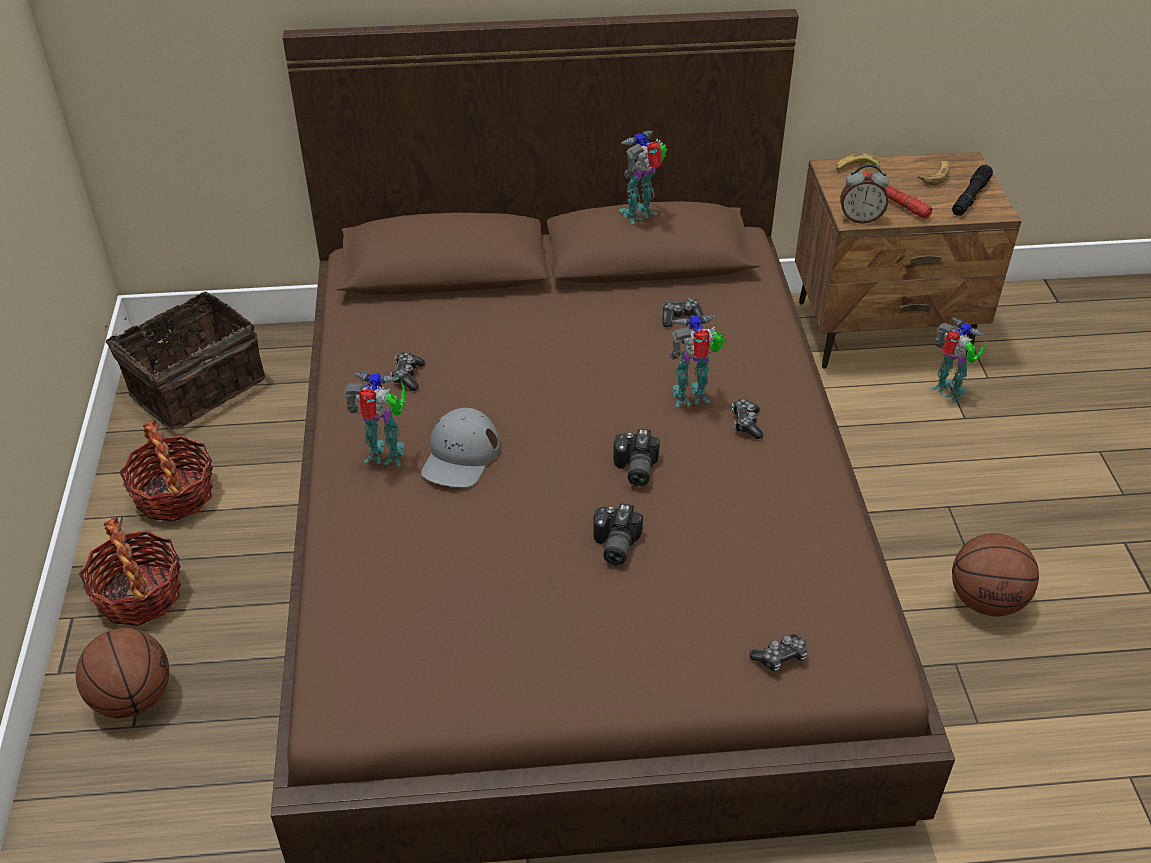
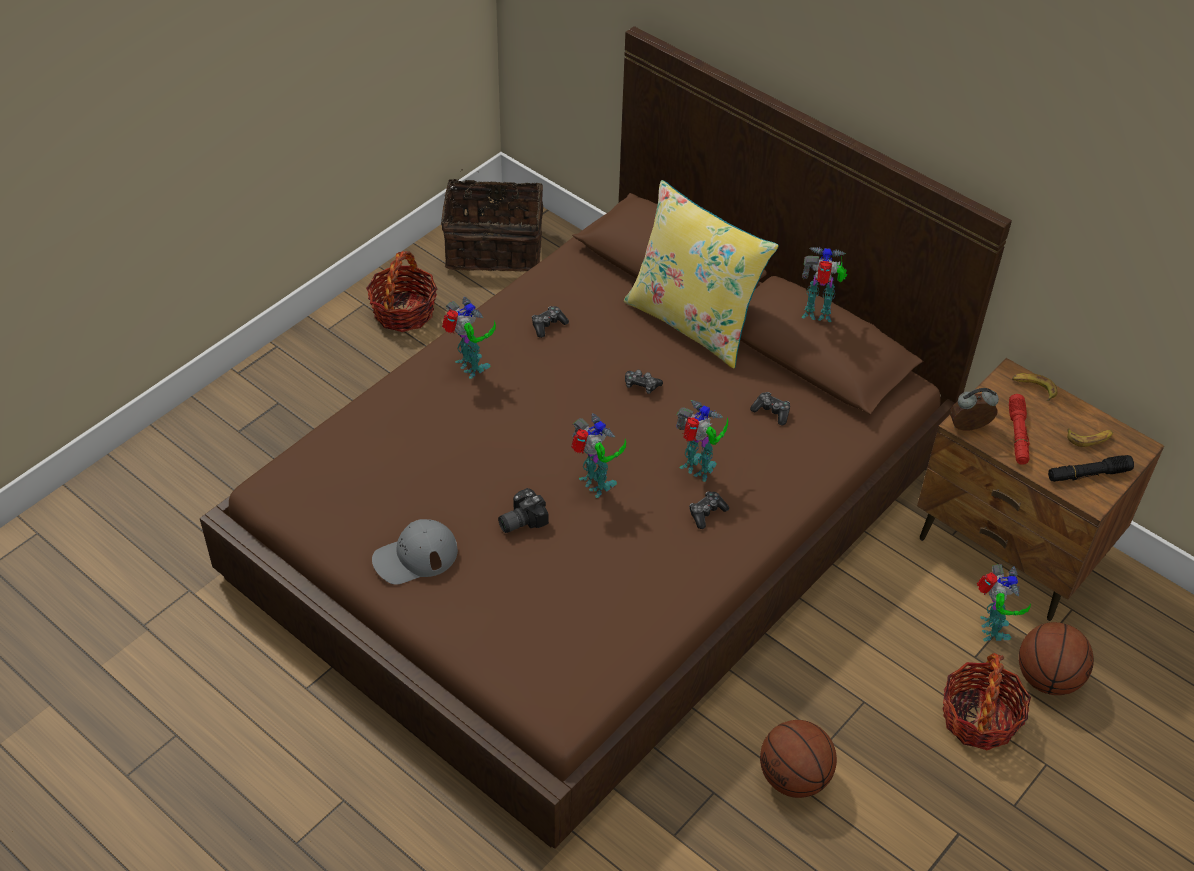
camera: 45 degrees right, 5 degrees up
(132, 698) = (255, 415): basketball -> basketball (1047, 677)
(139, 595) = (321, 359): basket -> basket (979, 718)
(460, 456) = (509, 398): grey cap -> grey cap (415, 557)
(526, 294) = (693, 322): none -> yellow pillow
(634, 469) = (595, 485): camera -> toy robot
(780, 658) = (517, 658): game controller -> game controller (641, 385)
(860, 219) = (969, 428): alarm clock -> alarm clock turned 120 degrees clockwise

